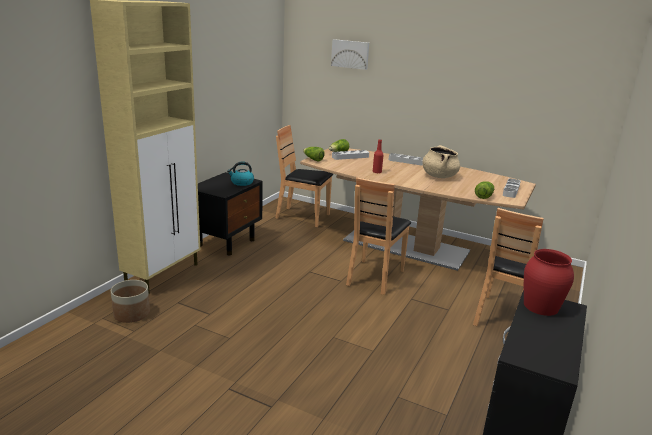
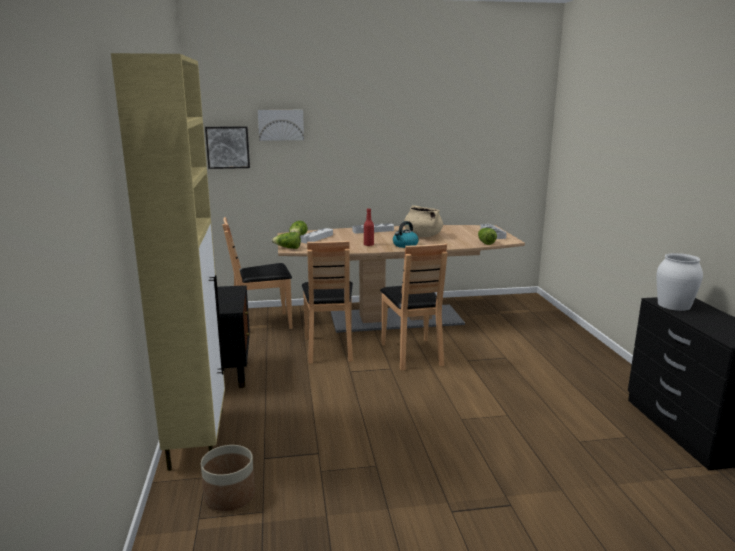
camera: 35 degrees left, 5 degrees down
(241, 183) = (229, 293): kettle -> kettle (405, 245)
(309, 68) = (228, 147): none -> picture
(503, 317) = (547, 347): brown chair -> brown chair (329, 348)
(541, 306) = (674, 305): red vase -> white vase

